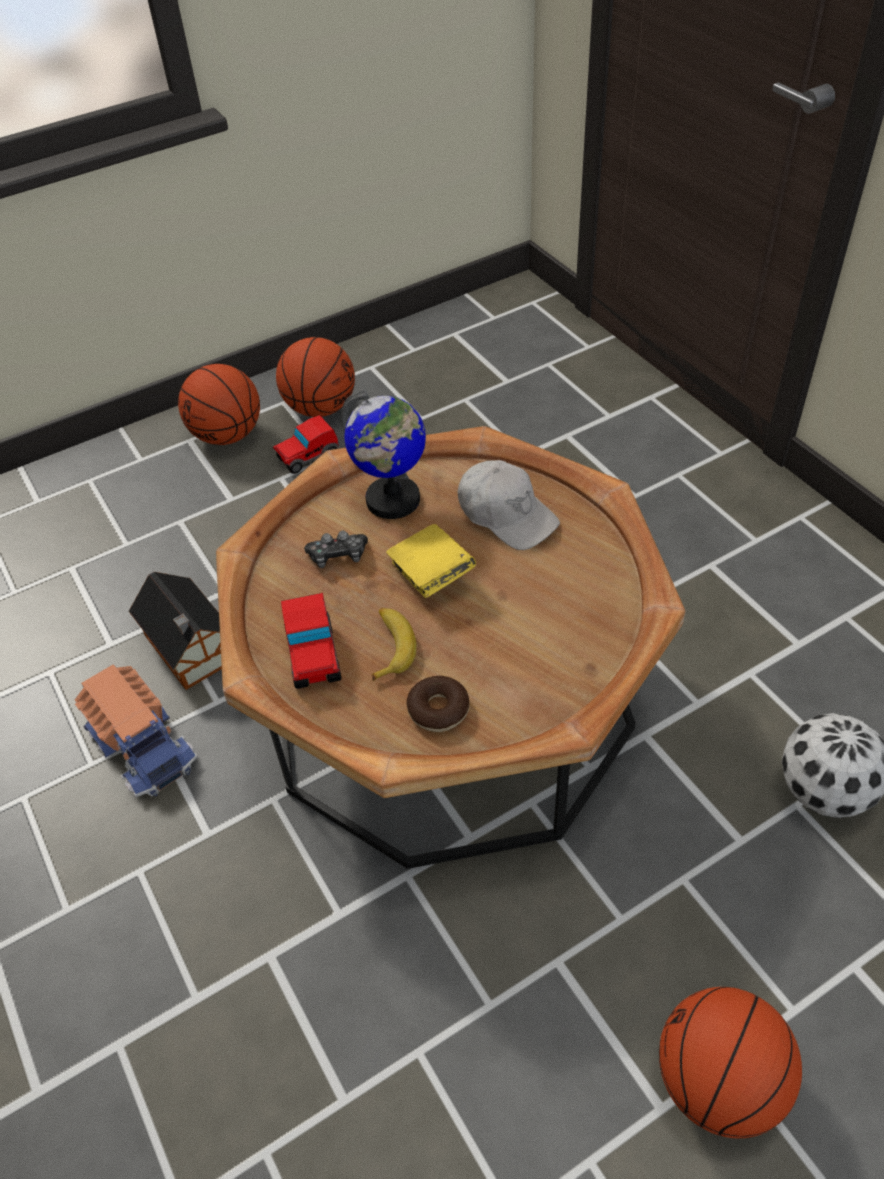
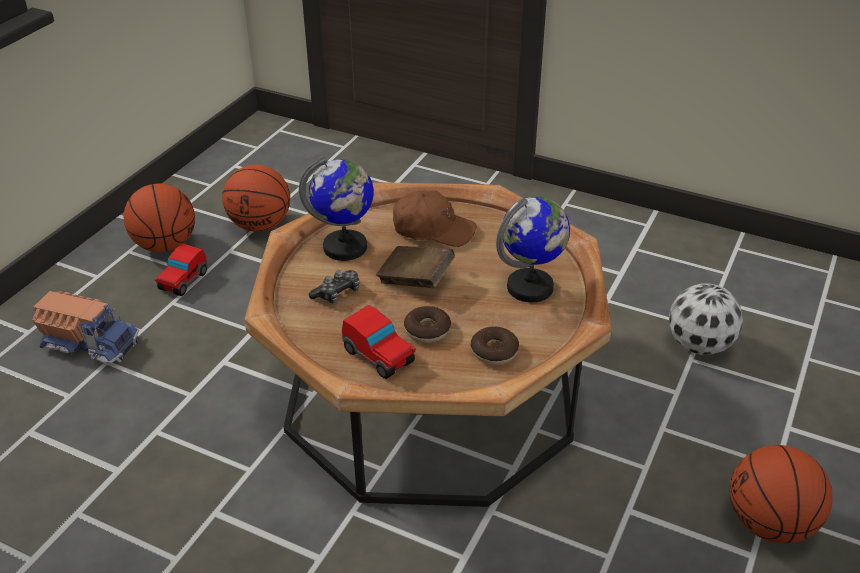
camera: 35 degrees left, 10 degrees down
(143, 744) = (212, 525): toy truck -> toy truck (91, 342)
(192, 650) = (197, 445): toy house -> none
(228, 435) = (97, 289): basketball -> basketball (260, 225)
(390, 646) = (427, 330): banana -> donut
(431, 575) = (415, 280): yellow book -> brown book
(506, 514) = (433, 229): white cap -> brown cap
(552, 642) = (530, 288): none -> globe

